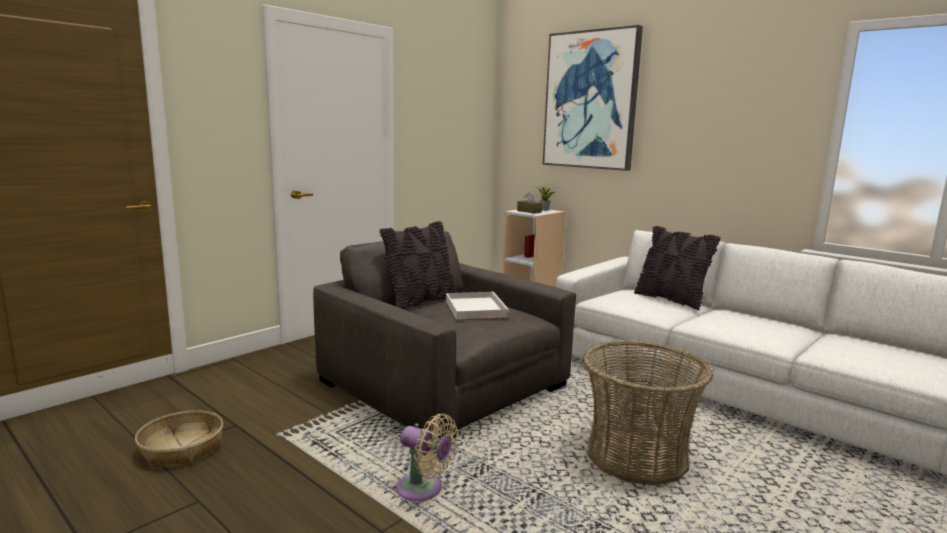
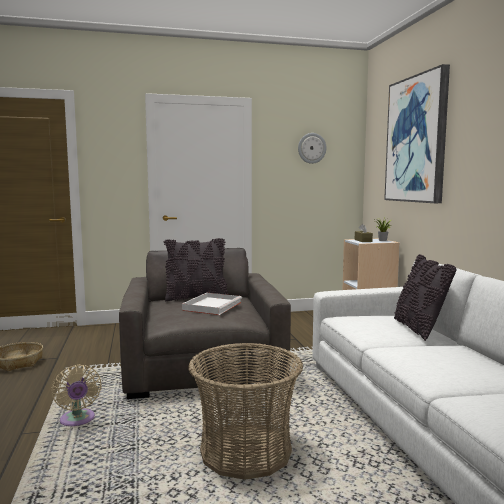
camera: 35 degrees right, 5 degrees down
(452, 99) = (311, 148): none -> wall clock

